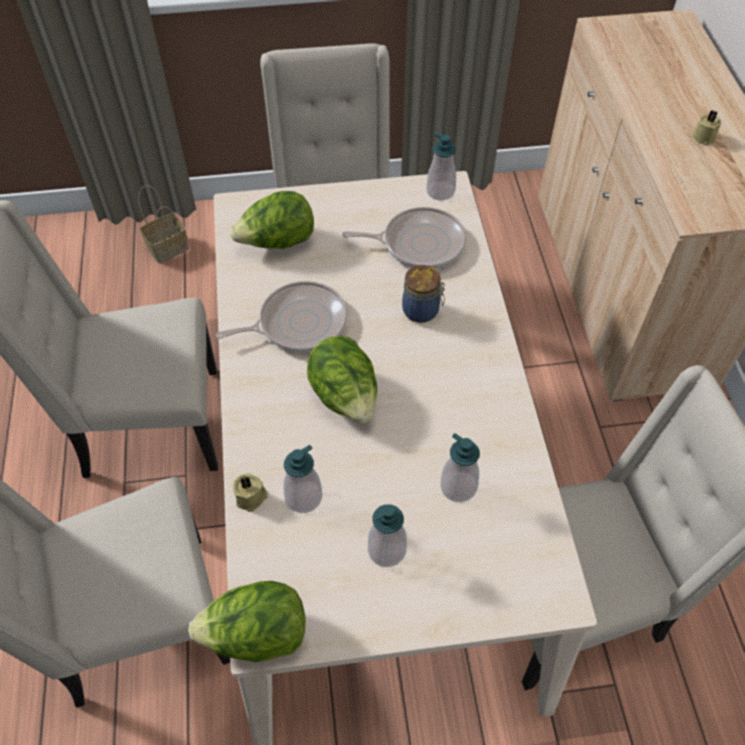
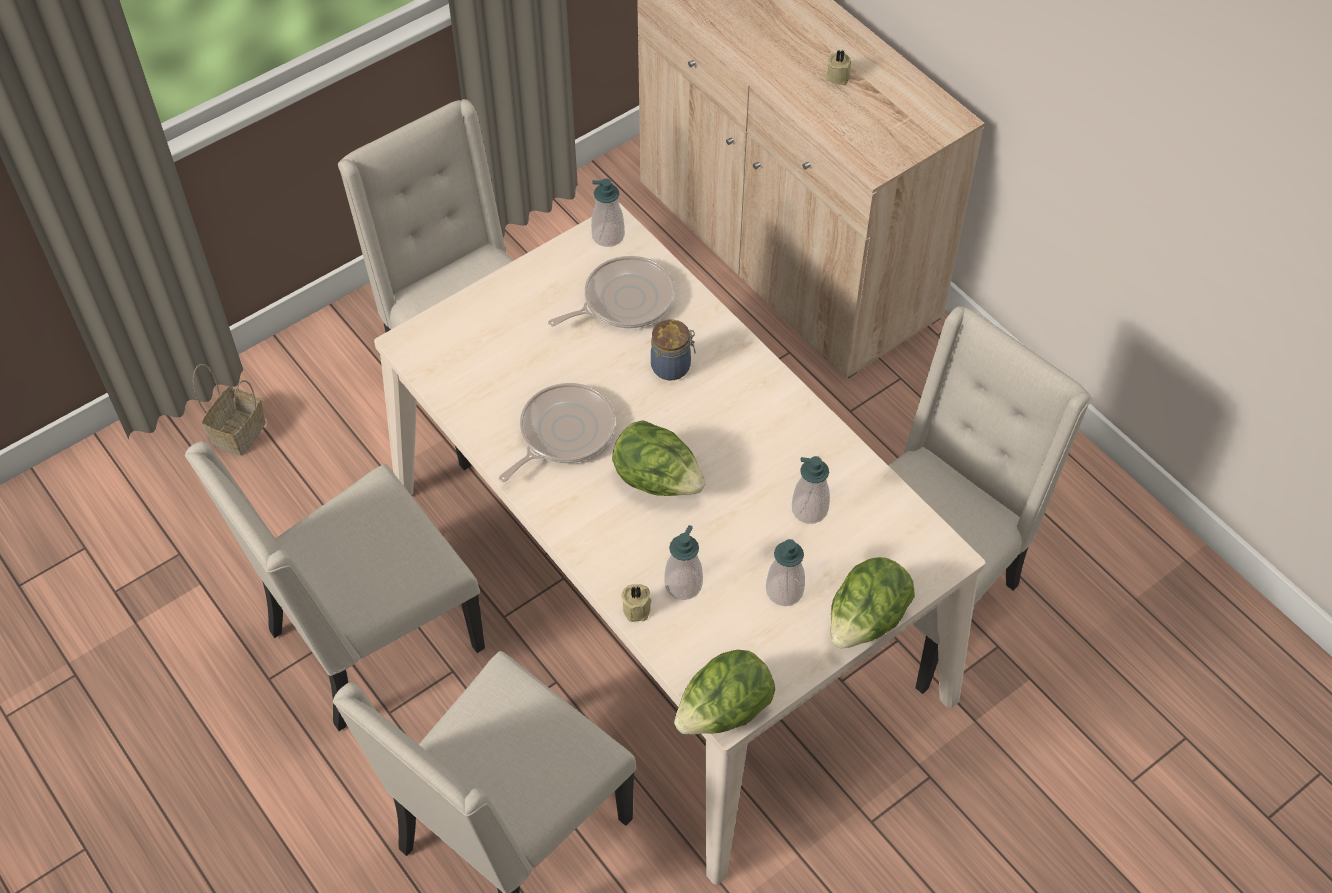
camera: 30 degrees left, 0 degrees up
(277, 242) = (481, 362): lettuce -> lettuce (866, 621)

